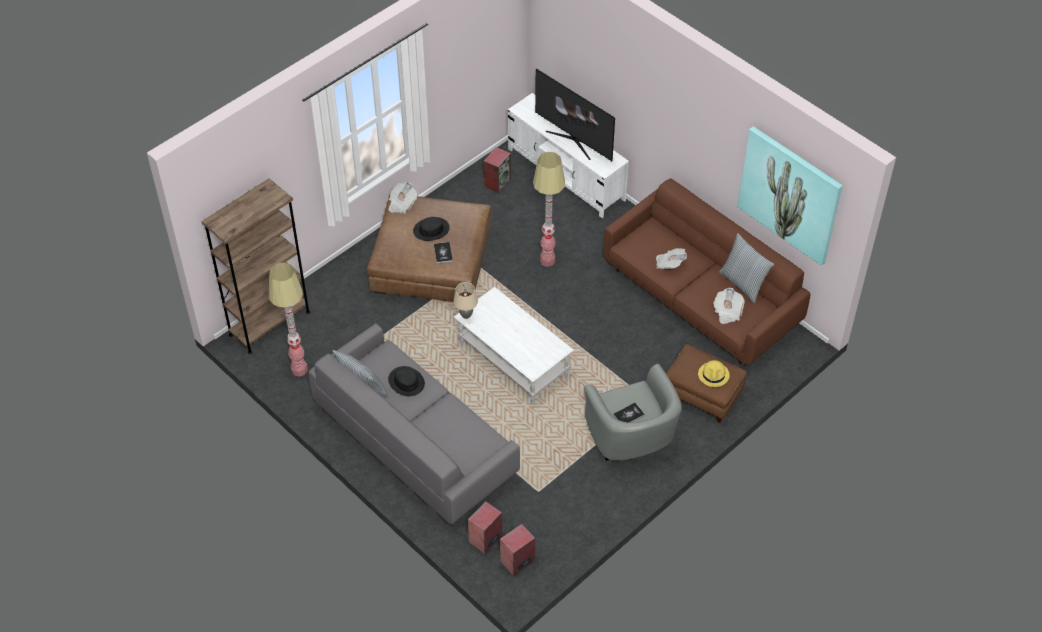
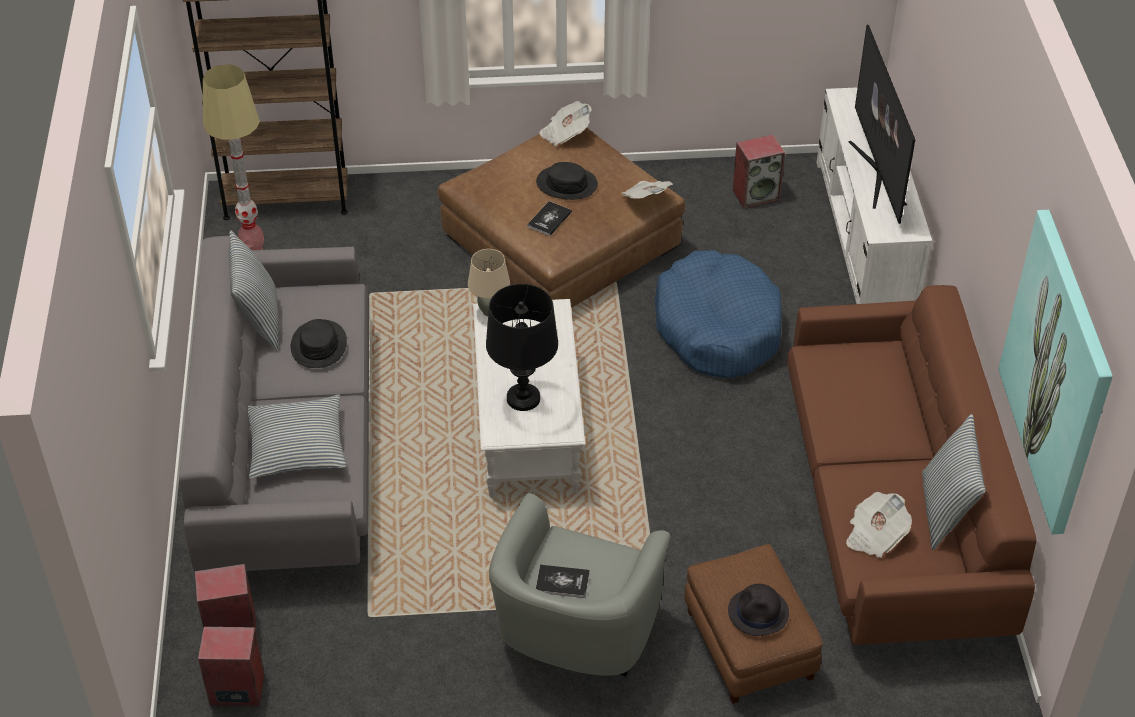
camera: 40 degrees right, 5 degrees down
(451, 434) = (297, 446): none -> pillow
(526, 346) = (523, 398): none -> black table lamp
(547, 260) = (717, 328): floor lamp -> blue dog bed
(669, 264) = (855, 415): newspaper -> newspaper (646, 199)
(714, 375) = (758, 612): yellow hat -> black hat

